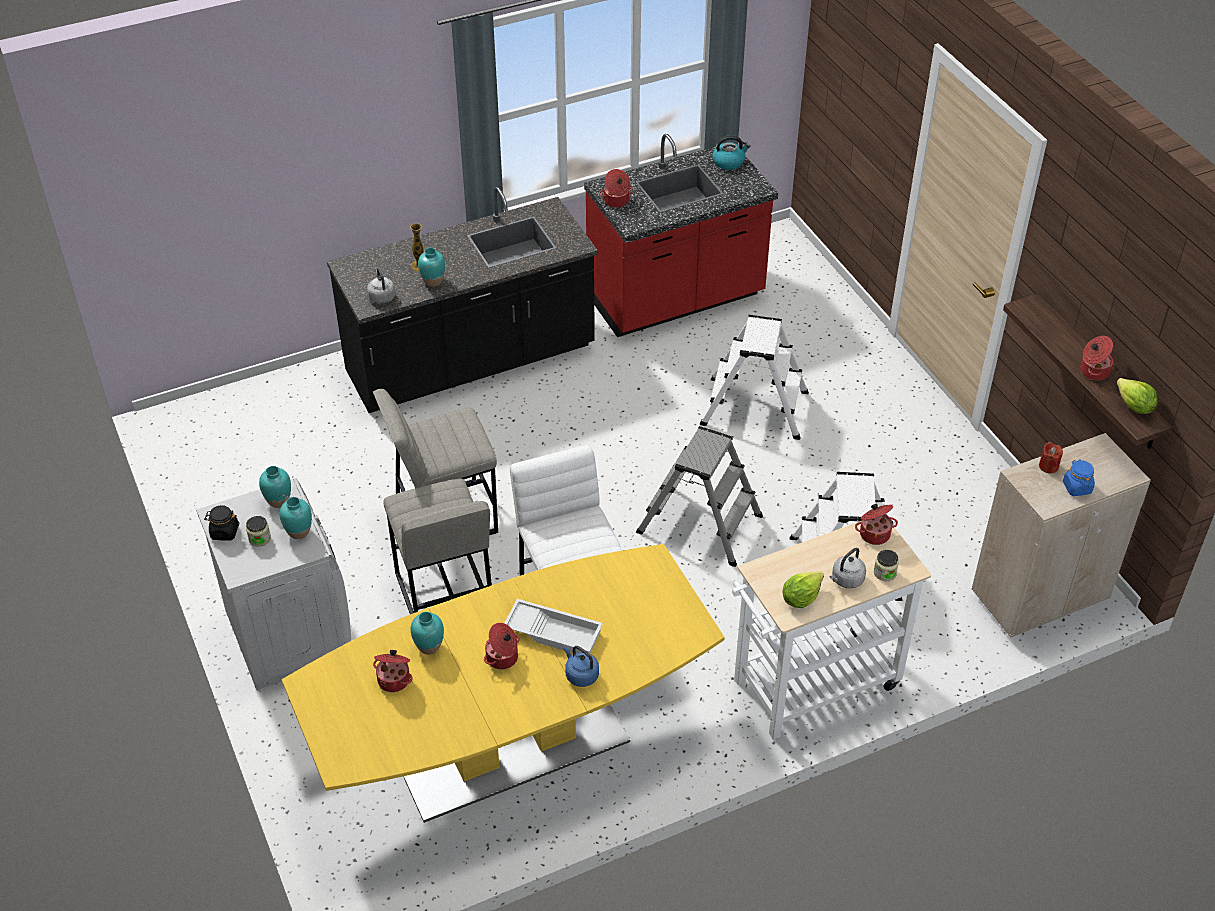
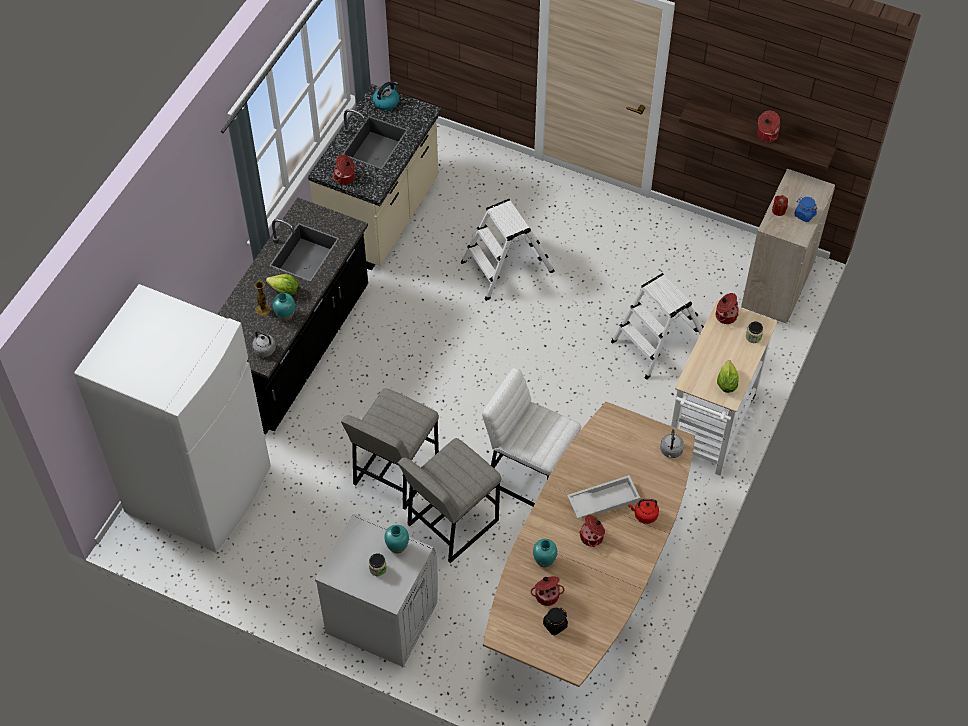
camera: 40 degrees left, 10 degrees up
(224, 532) = (351, 580): black jar -> black jar (555, 625)
(263, 421) = (199, 489): none -> white fridge
(278, 501) = (360, 536): turquoise vase -> none
(445, 596) = (451, 524): grey chair -> grey chair turned 105 degrees clockwise
(512, 746) = (587, 586): yellow dining table -> brown dining table
(580, 675) = (644, 515): blue kettle -> red kettle
(676, 299) = (381, 217): red counter -> beige counter
(699, 524) = (552, 369): grey step ladder -> none
(846, 580) = (738, 355): grey kettle -> grey kettle (671, 451)
(1134, 407) = (807, 146): lettuce -> lettuce (285, 291)

